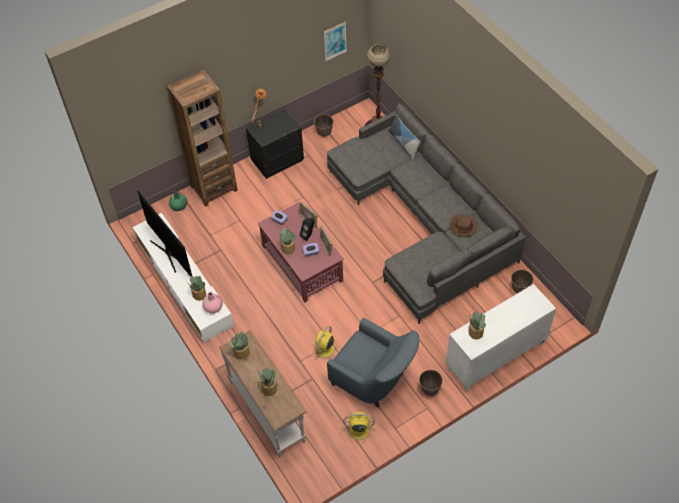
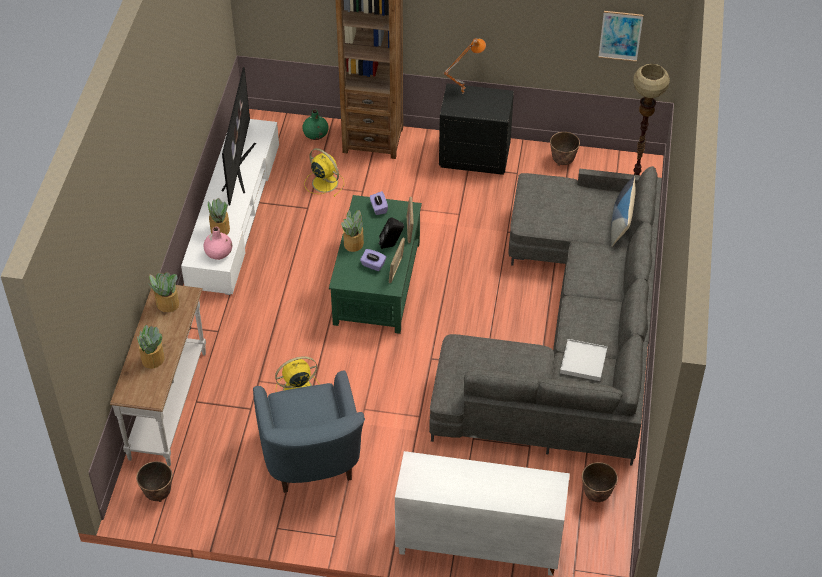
camera: 40 degrees right, 5 degrees down
(302, 263) = (376, 283): red coffee table -> green coffee table
(358, 430) = (236, 498): yellow fan -> yellow fan (324, 182)
(429, 390) = (360, 520): planter -> planter (158, 494)
(463, 226) = (583, 361): brown hat -> white tray
(475, 332) = (434, 472): potted plant -> none

